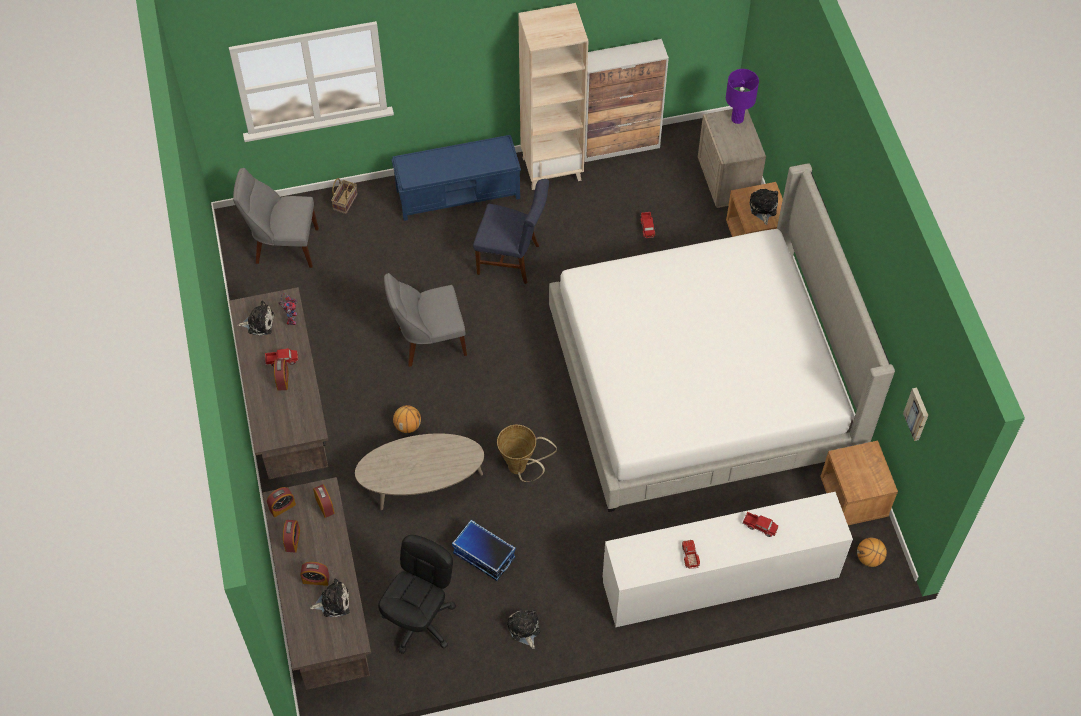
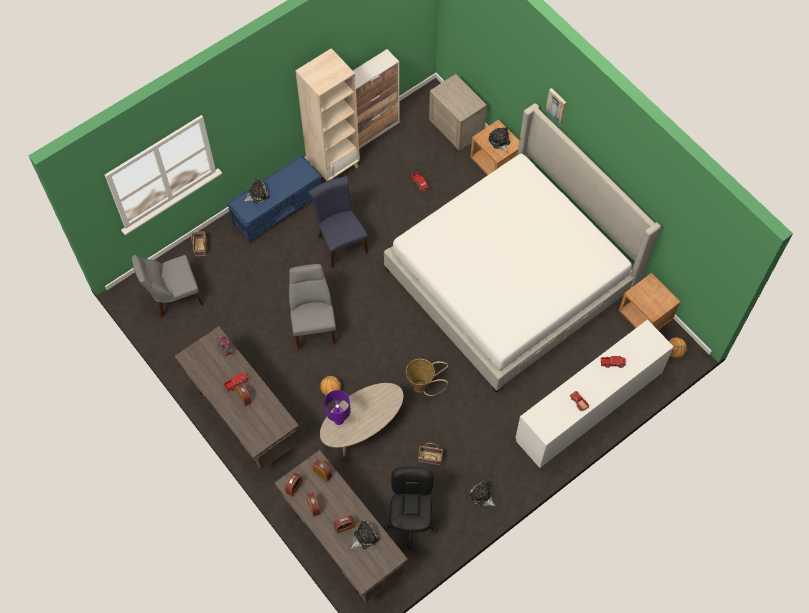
camera: 25 degrees left, 5 degrees up
(259, 323) = (205, 363): plush toy -> plush toy (257, 194)
(428, 341) = (313, 324): grey chair -> grey chair turned 120 degrees clockwise
(483, 556) = (429, 458): storage box -> basket
(512, 259) = (340, 242): blue chair -> blue chair turned 105 degrees counterclockwise
(737, 119) = (454, 85): purple table lamp -> purple table lamp (339, 420)
(917, 413) = (690, 249): picture -> picture (557, 105)

